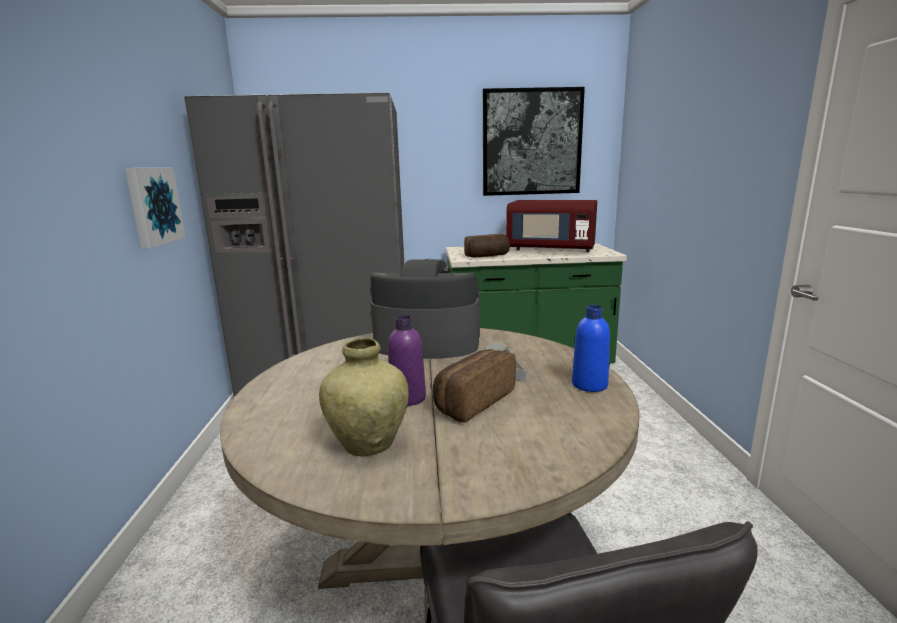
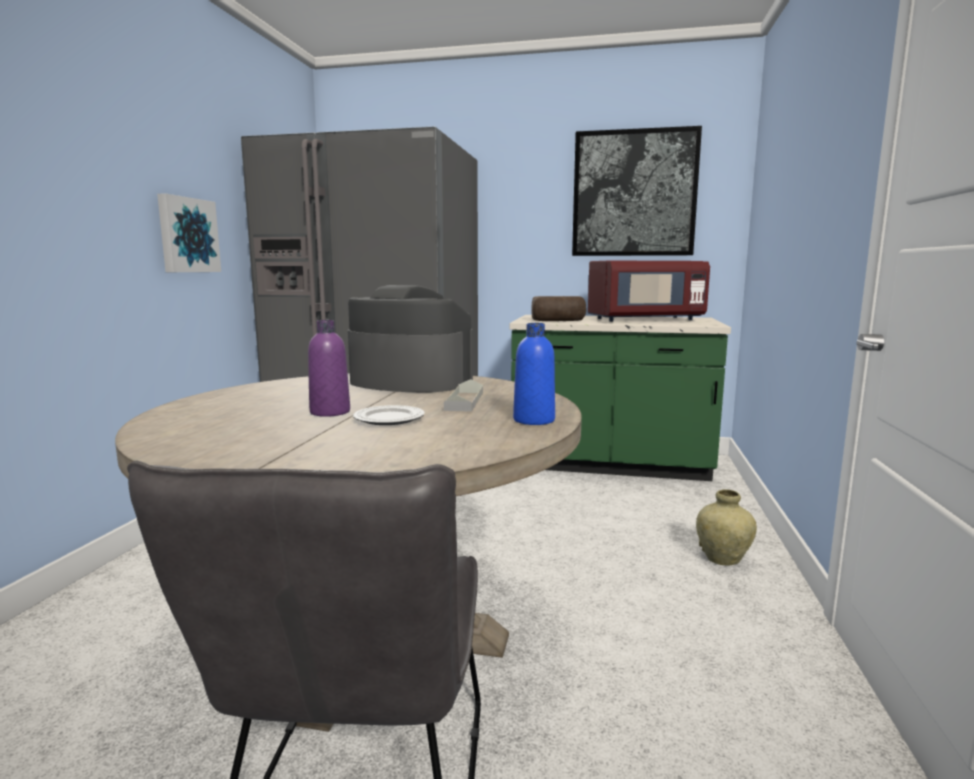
camera: 15 degrees right, 5 degrees down
(369, 444) = (247, 434): beige vase -> beige vase (723, 559)
(472, 400) = (390, 419): bread -> plate
(551, 249) = (644, 320): red microwave -> red microwave turned 45 degrees counterclockwise

